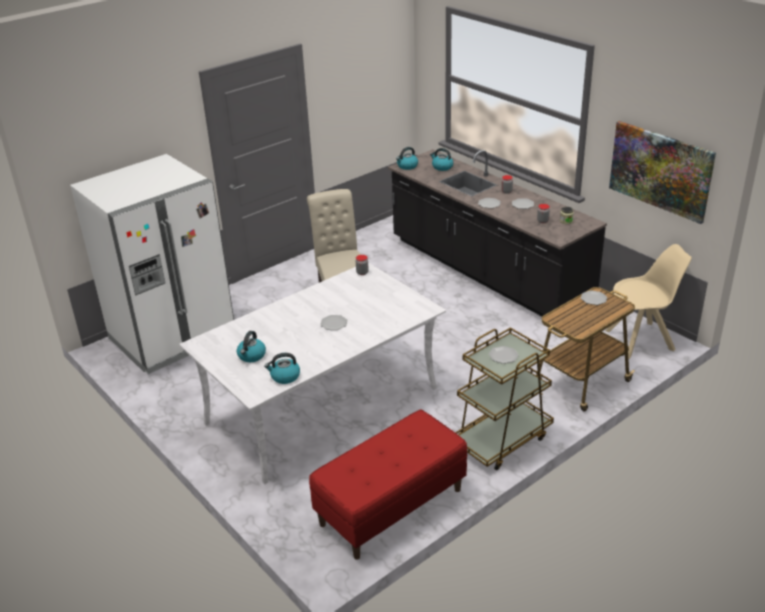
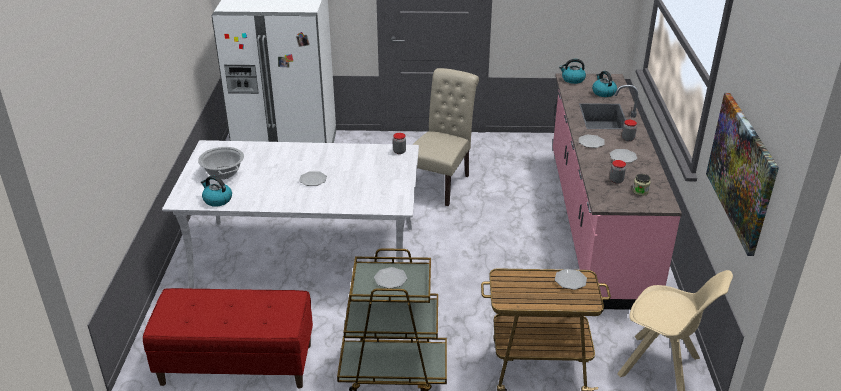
camera: 40 degrees right, 0 degrees up
(251, 356) = (223, 173): kettle -> cooking pot
(487, 273) = (596, 223): black counter -> pink counter

